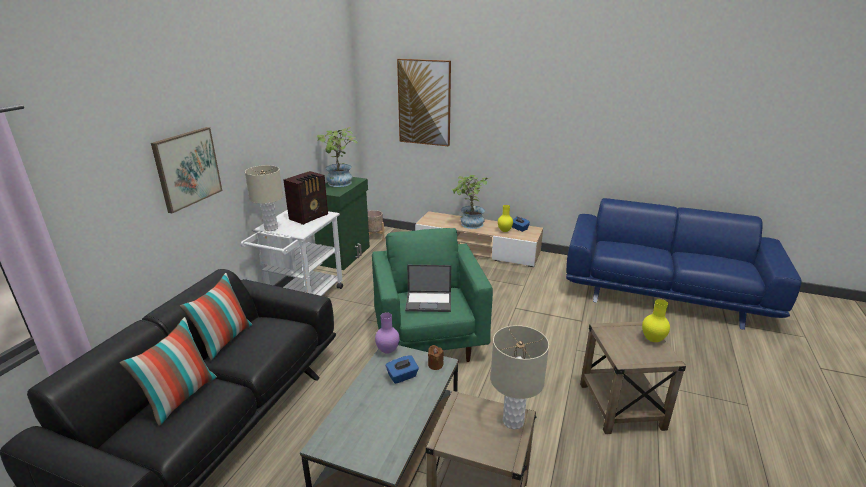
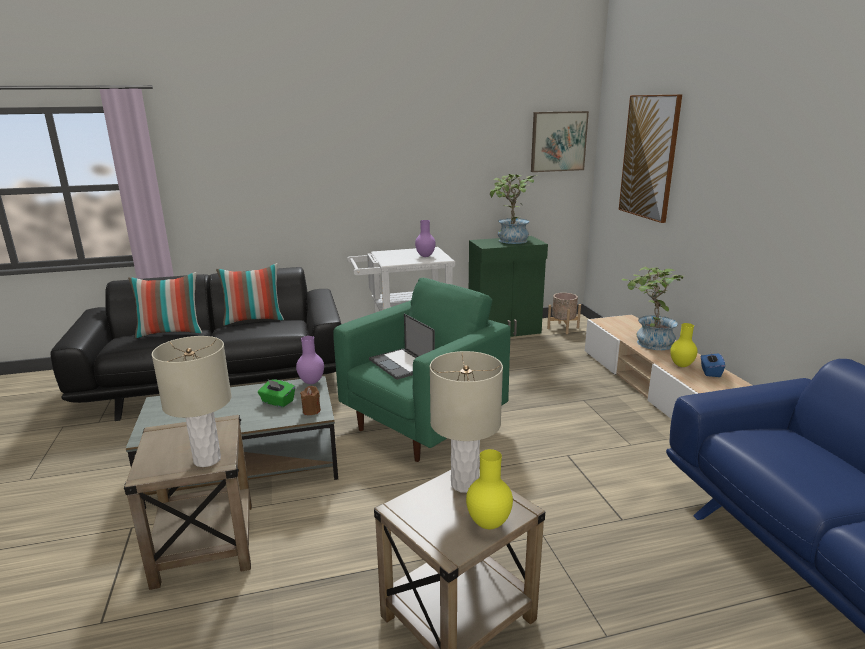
camera: 55 degrees right, 5 degrees down
(187, 168) = (303, 170): picture -> picture (558, 141)
(271, 228) = (380, 254): beige table lamp -> beige table lamp (464, 484)
(310, 217) = (425, 256): radio -> purple vase
(402, 376) = (277, 402): blue tissue box -> green tissue box

